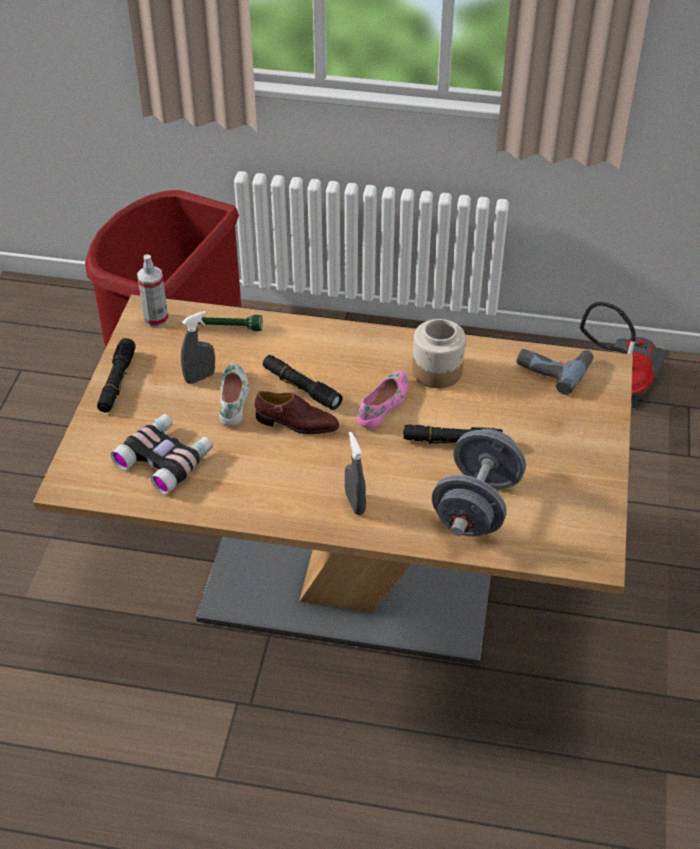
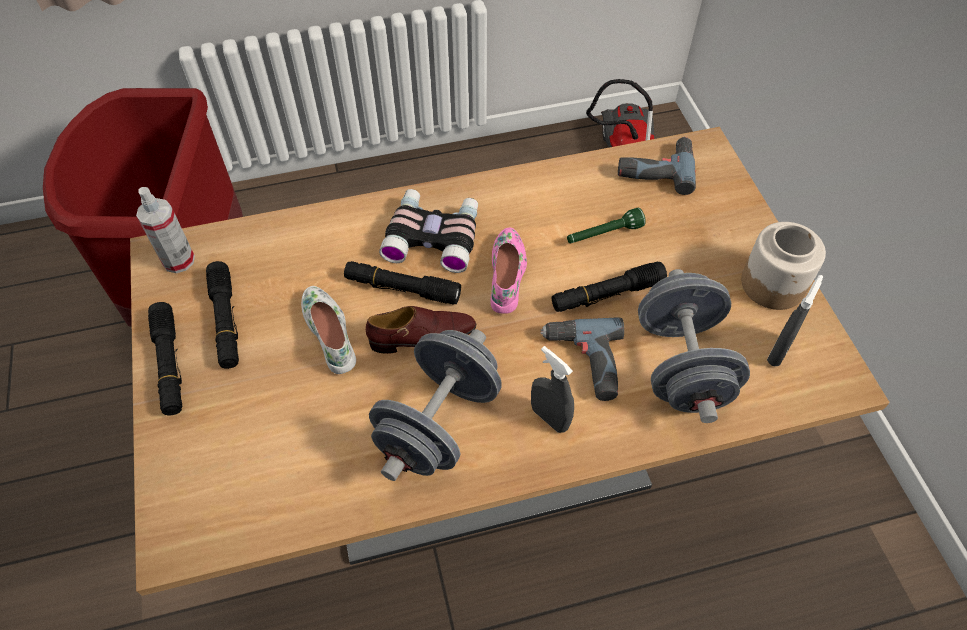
camera: 25 degrees left, 10 degrees up
(166, 458) = (287, 449): binoculars -> binoculars (433, 236)
(167, 368) = (226, 321): none -> black flashlight
(200, 377) = (273, 319): grey spray bottle -> grey spray bottle (778, 352)
(230, 327) = (276, 241): green flashlight -> green flashlight (603, 234)
(275, 479) = (438, 423): none -> grey dumbbell
(403, 479) = (583, 363): none -> power drill
(438, 371) = (541, 213): jar -> jar (773, 284)

